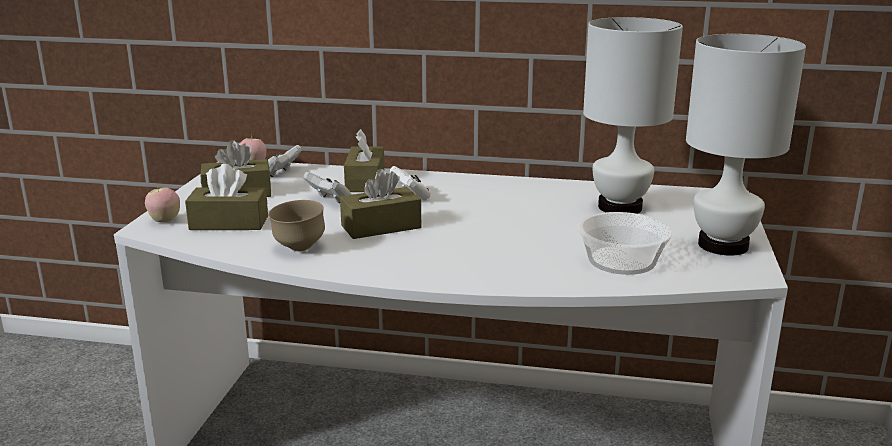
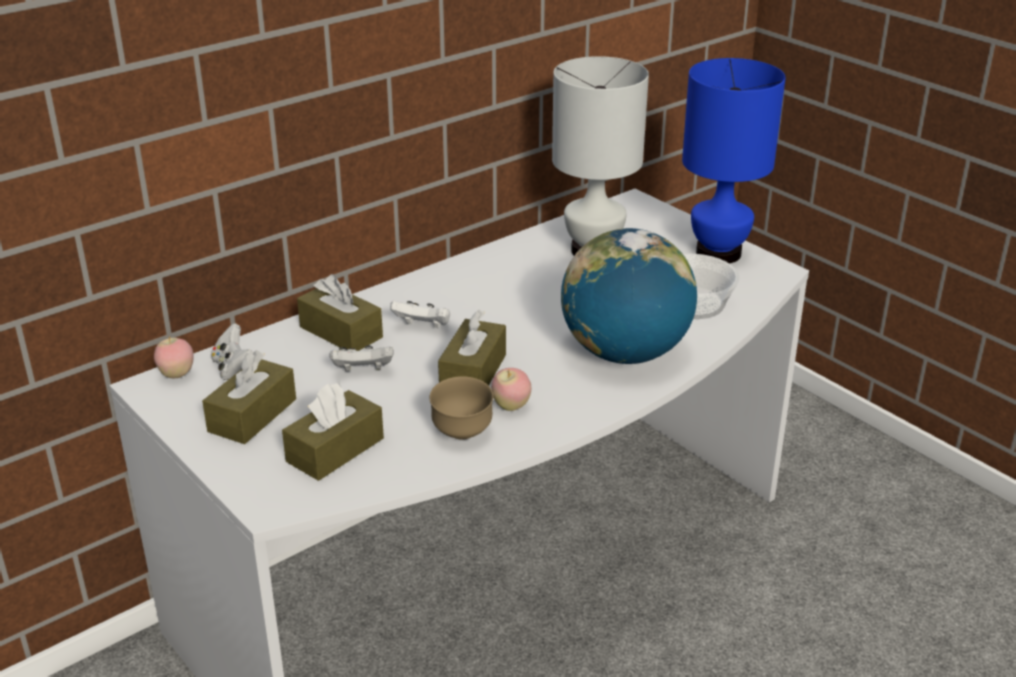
camera: 50 degrees left, 10 degrees up
(165, 221) = (265, 487): apple -> apple (511, 406)
(496, 261) = (625, 353): none -> globe
(722, 245) = (717, 253): white table lamp -> blue table lamp

